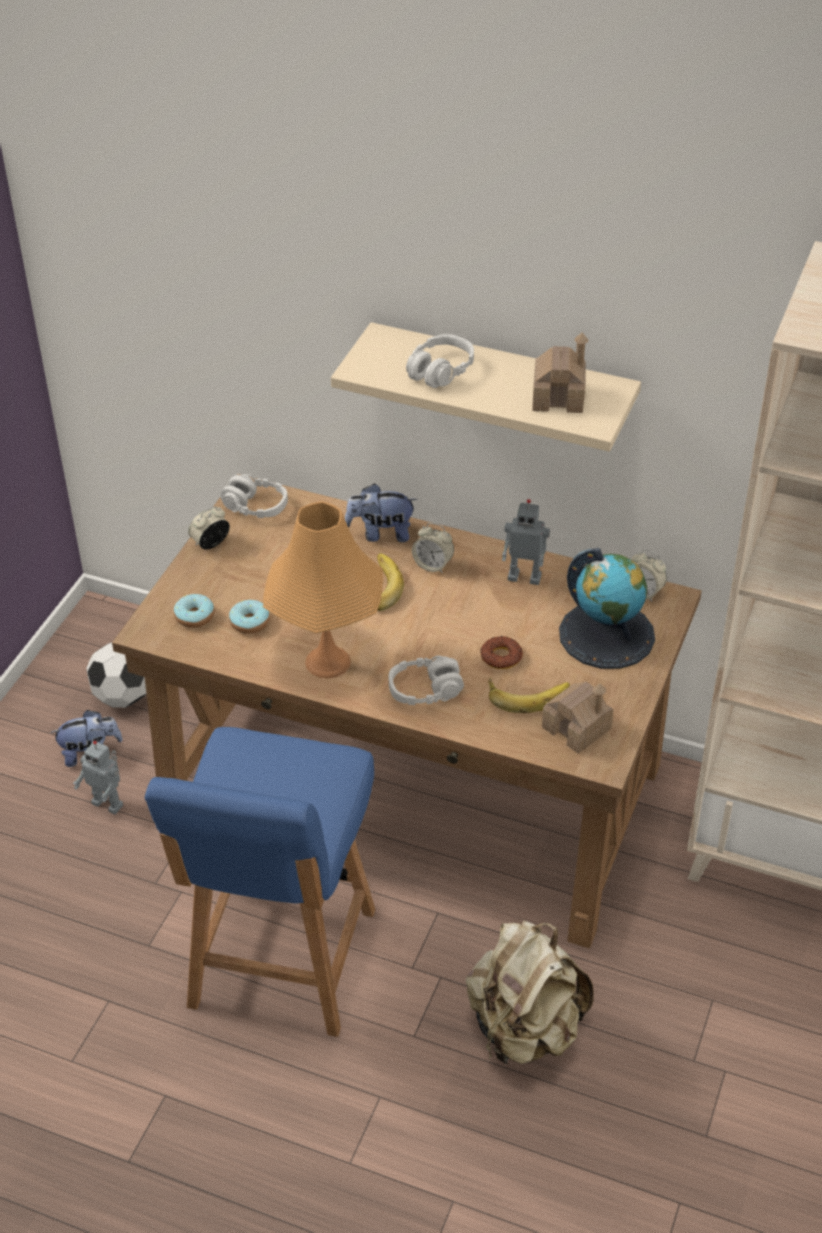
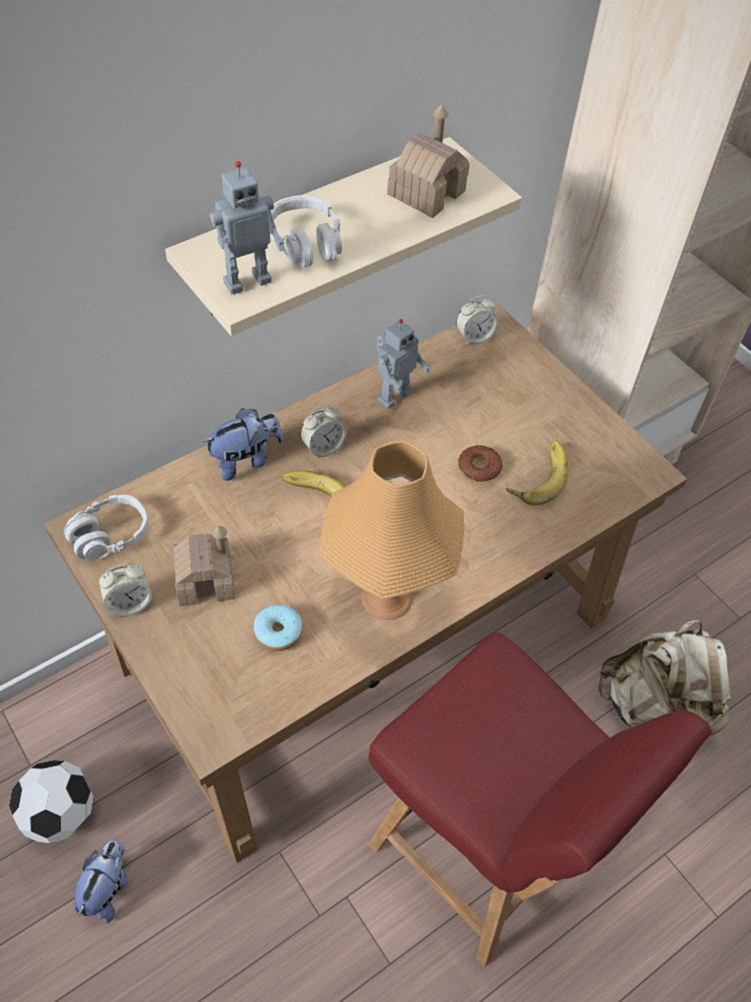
camera: 60 degrees left, 10 degrees up
(108, 803) = (187, 906): toy robot -> toy robot (246, 280)
(194, 616) = (227, 677): donut -> none
(210, 544) = (129, 604): alarm clock -> alarm clock turned 105 degrees counterclockwise
(281, 962) = (482, 853): blue chair -> red chair
(381, 533) = (246, 460): plush toy -> plush toy turned 150 degrees counterclockwise
(425, 690) = (481, 543): grey headphones -> none
(577, 728) = (600, 467): toy house -> toy house (205, 579)
(607, 634) = (505, 386): globe -> none

